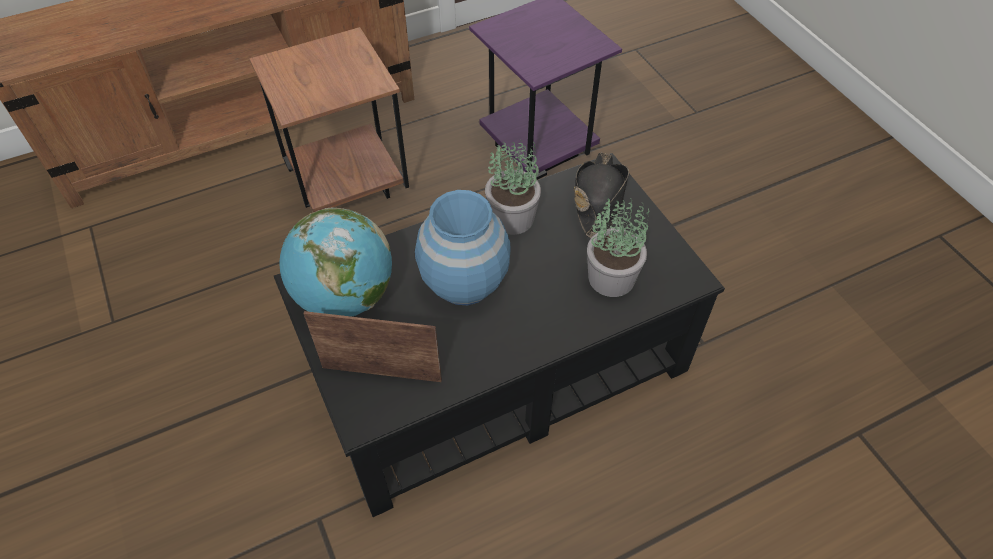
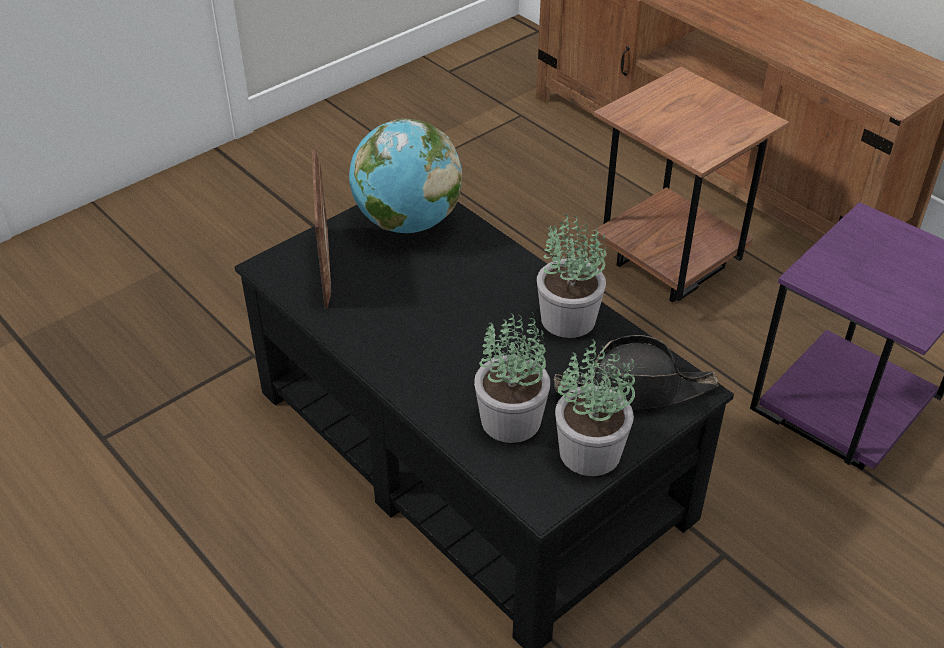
camera: 75 degrees right, 10 degrees down
(464, 282) = (457, 299): blue vase -> none
(652, 239) = (591, 451): none -> potted plant

